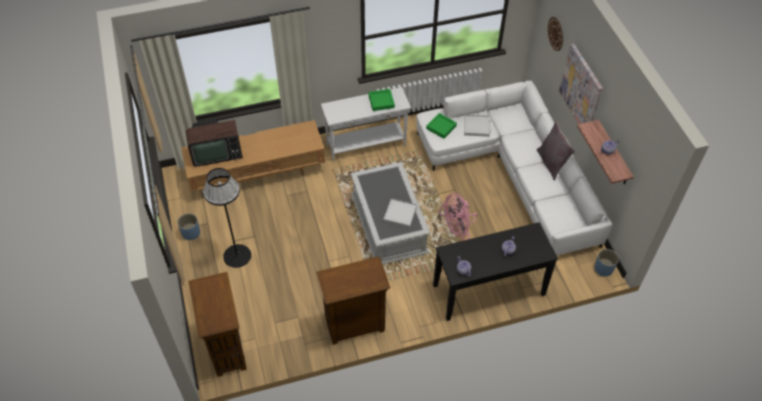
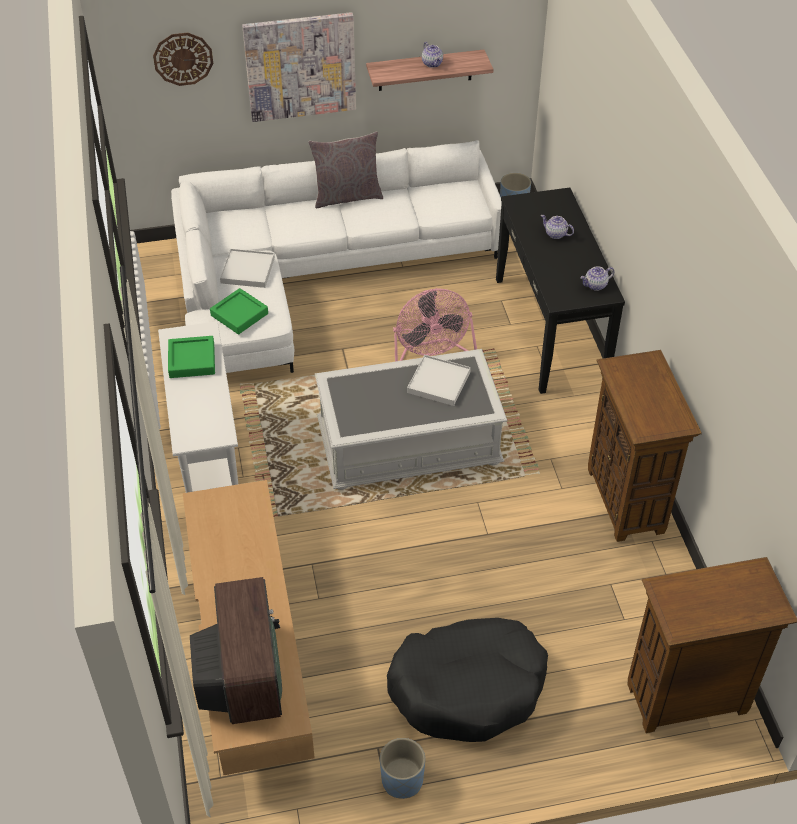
camera: 85 degrees left, 5 degrees down
(237, 256) = (468, 687): black floor lamp -> black dog bed

